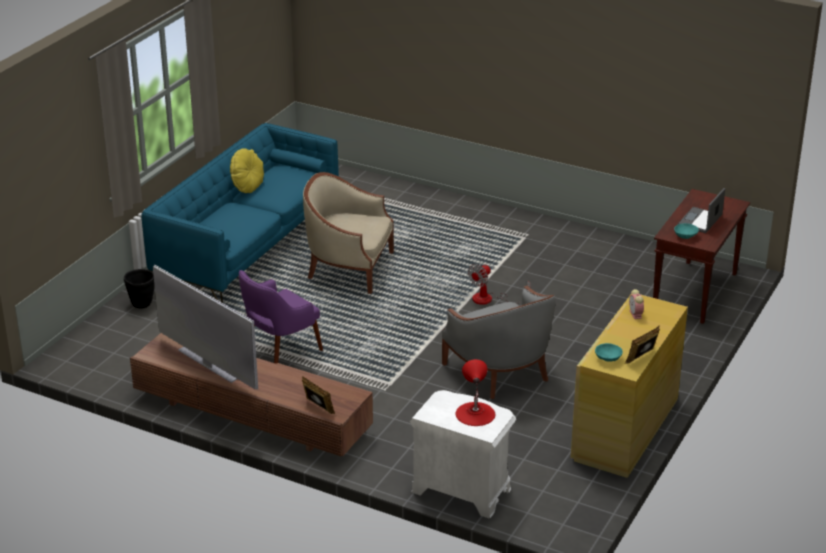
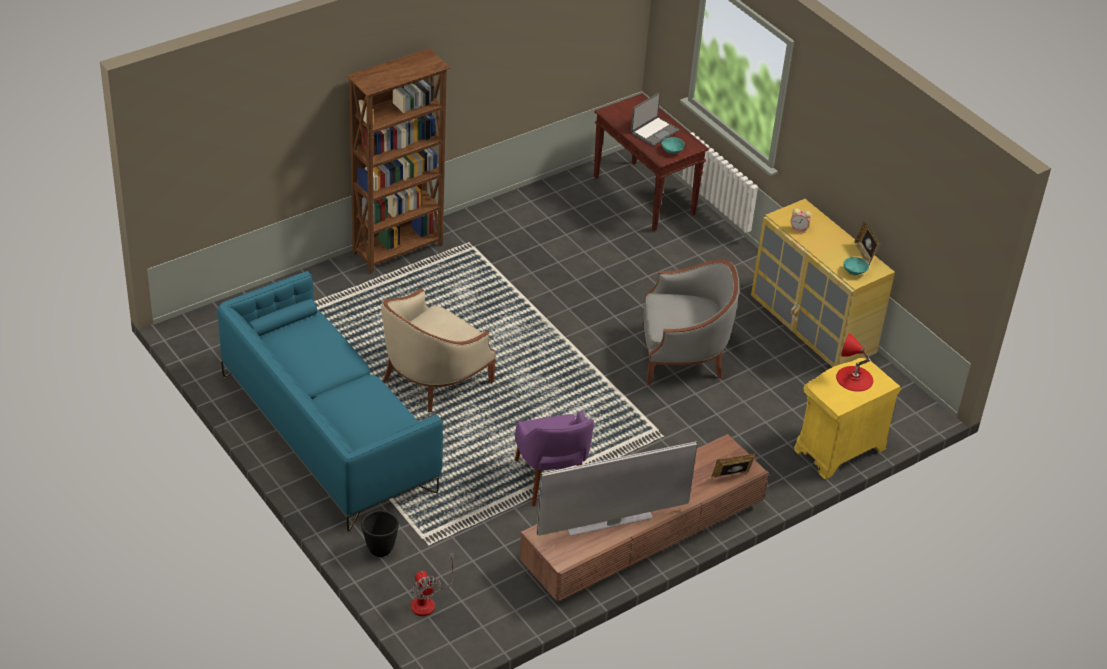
camera: 65 degrees left, 10 degrees up
(247, 188) = (302, 375): yellow pillow -> none
(462, 488) = (836, 447): white nightstand -> yellow nightstand
(483, 210) = (399, 250): none -> brown bookcase
(490, 299) = (562, 313): fan -> fan (428, 600)
(700, 221) = (654, 132): laptop -> laptop turned 105 degrees counterclockwise

